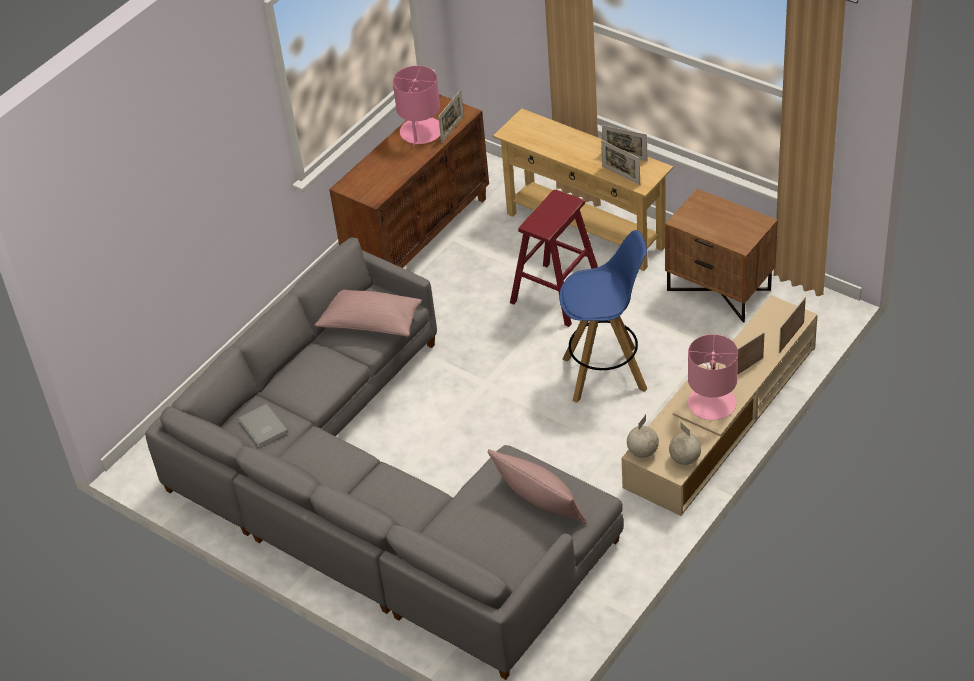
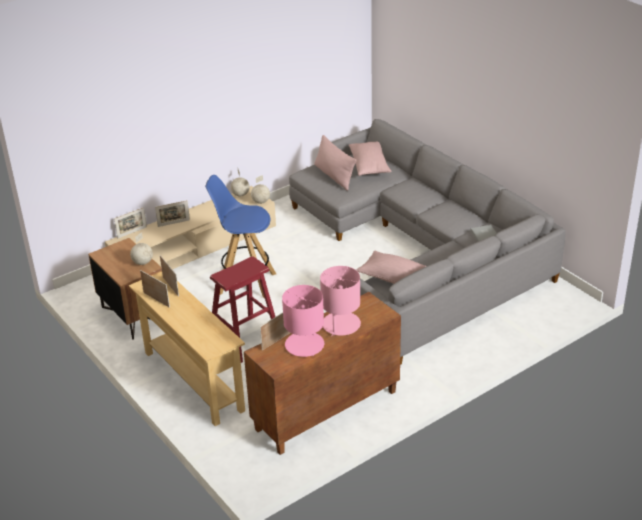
camera: 165 degrees left, 10 degrees down
(488, 537) = (369, 166): none -> pink pillow
(695, 223) = (142, 263): none -> globe
(712, 403) = (205, 212): pink table lamp -> pink table lamp (341, 325)

